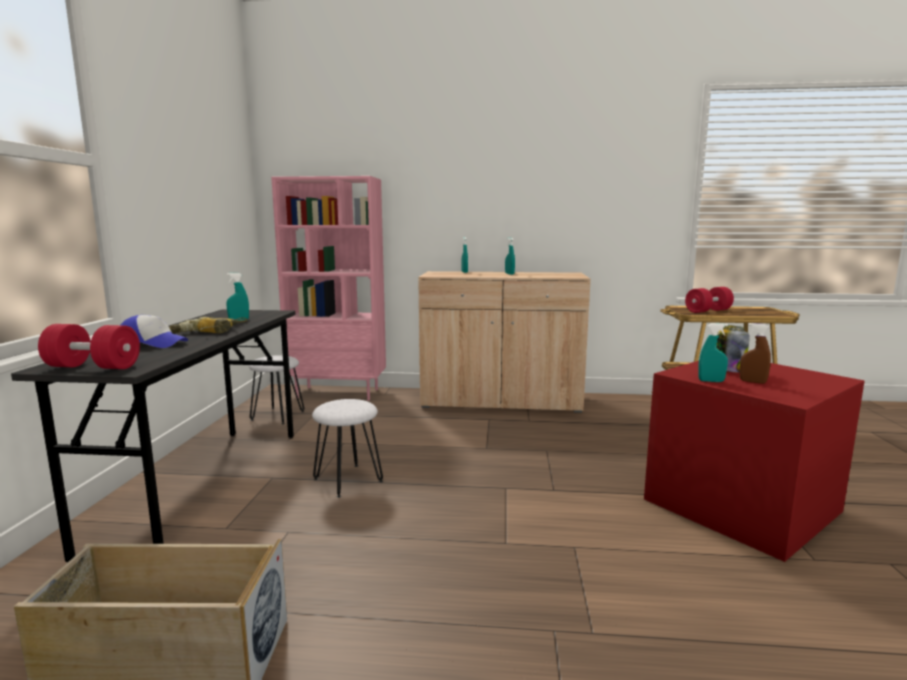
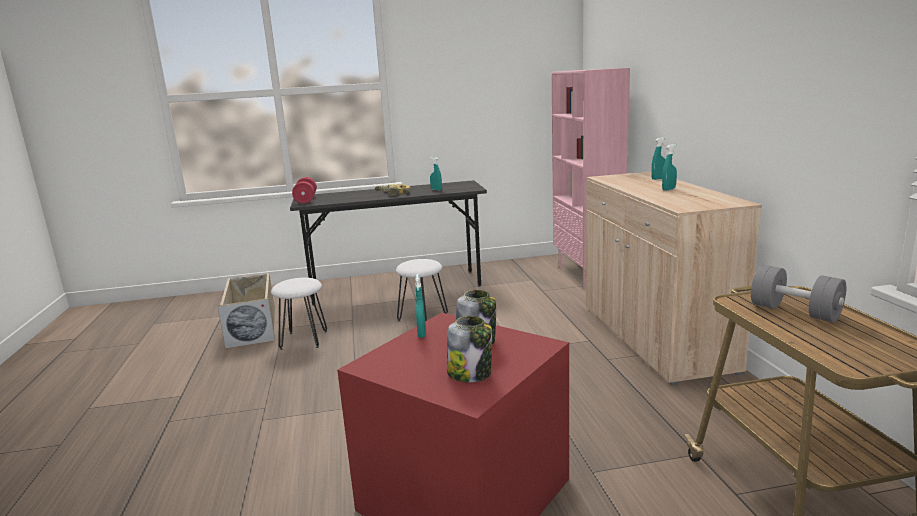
camera: 75 degrees right, 5 degrees up
(153, 343) = (358, 194): cap -> none
(278, 416) = (515, 272): white stool -> white stool (303, 340)
(708, 311) = (795, 312): red dumbbell -> grey dumbbell
(752, 382) = (429, 352): brown spray bottle -> none
(791, 375) = (470, 373): none -> jar

